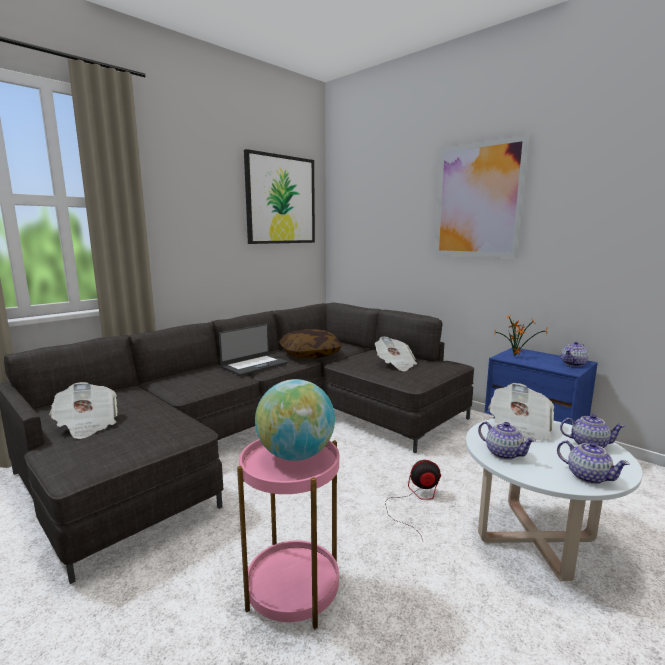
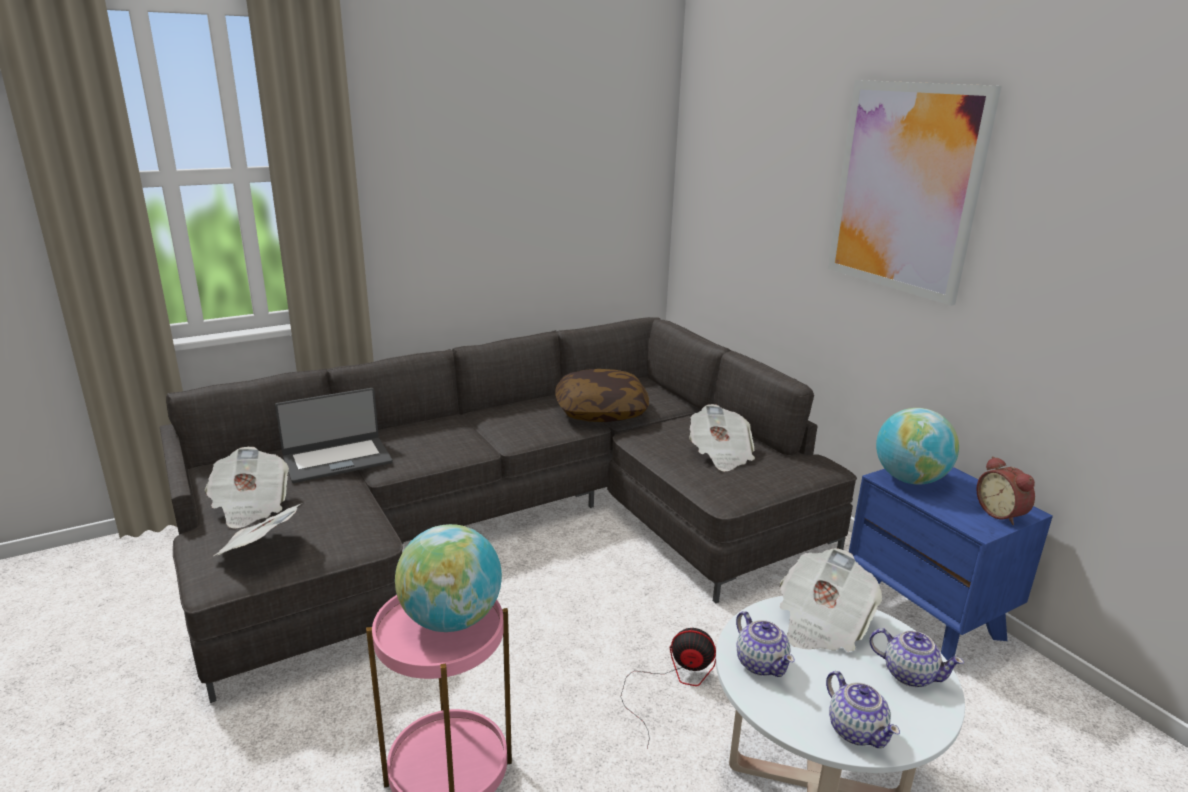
camera: 15 degrees right, 10 degrees up
(108, 448) = (261, 549): none -> newspaper
(254, 365) = (506, 424): laptop -> laptop (337, 459)
(281, 200) = (590, 142): picture -> none
(514, 356) = (909, 479): potted plant -> globe
(573, 364) = (1001, 513): teapot -> alarm clock

